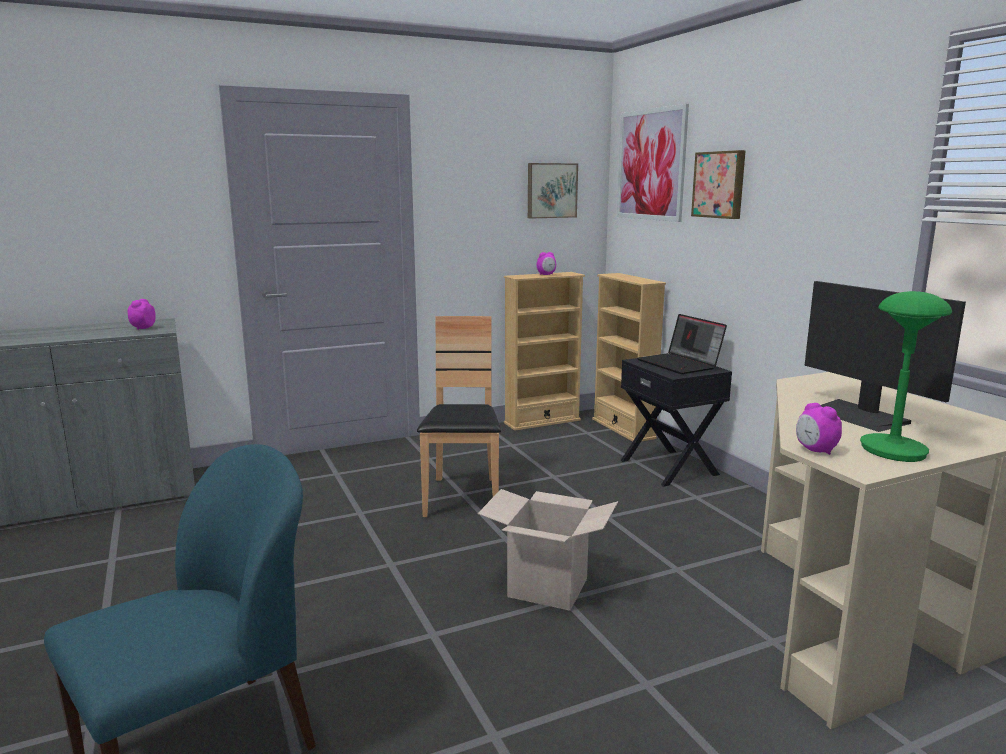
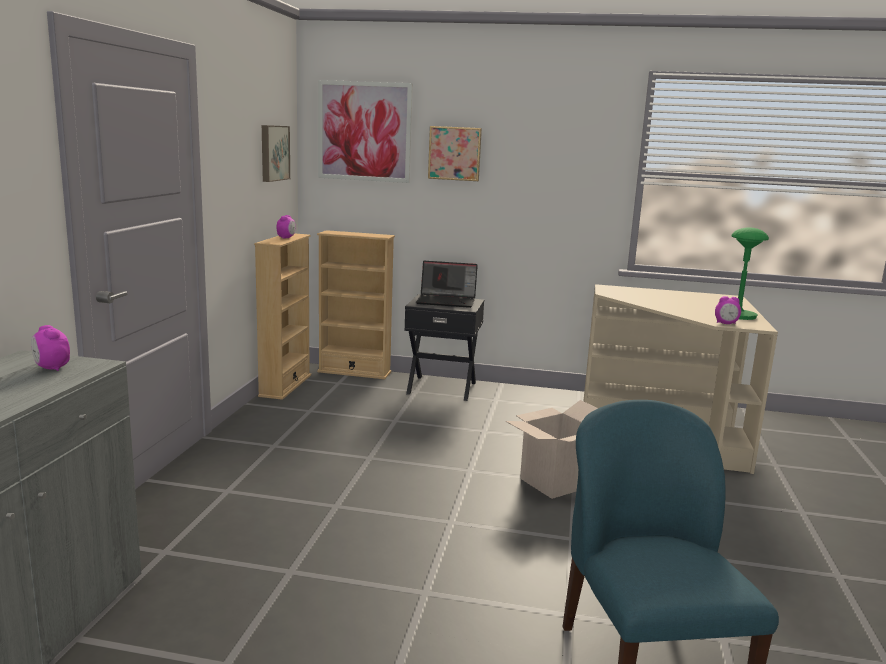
camera: 55 degrees left, 0 degrees up
(463, 497) = (377, 460): brown chair -> none
(859, 415) = (681, 304): monitor -> none

